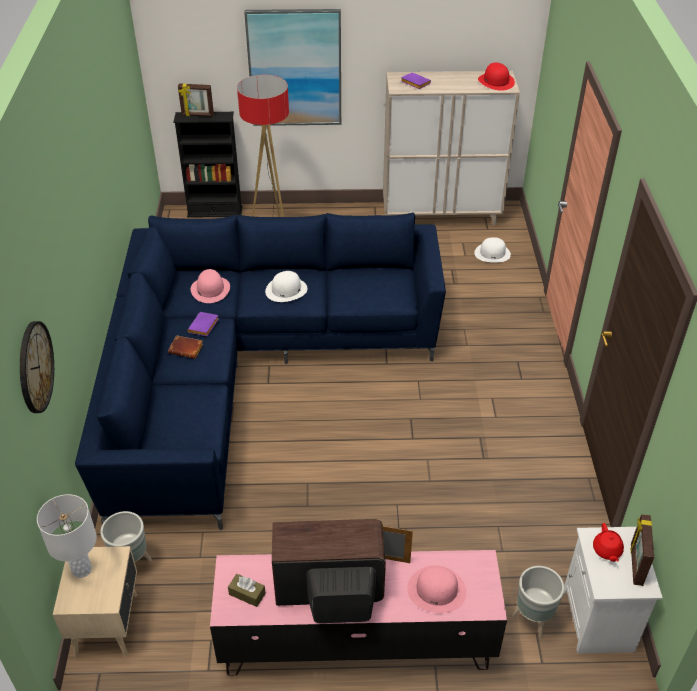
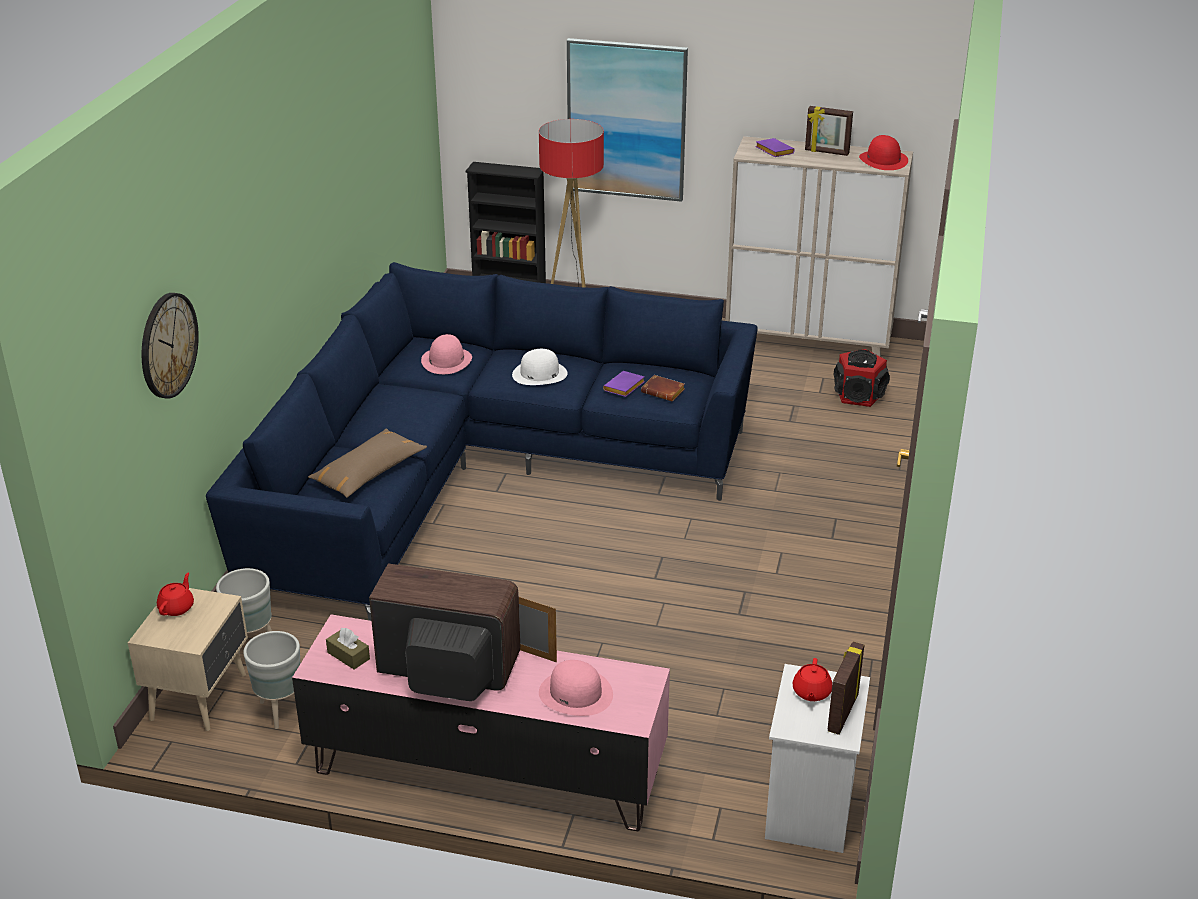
camera: 15 degrees right, 10 degrees down
(81, 569) = (177, 607): white table lamp -> red teapot
(187, 349) = (390, 415): brown book -> brown book (664, 391)
(191, 407) = (368, 473): none -> brown pillow
(197, 115) = (498, 167): picture frame -> picture frame (826, 152)
(204, 327) = (421, 397): purple book -> purple book (624, 388)
(492, 253) = (859, 395): white hat -> speaker
(532, 620) = (721, 794): grey planter -> grey planter (280, 711)

